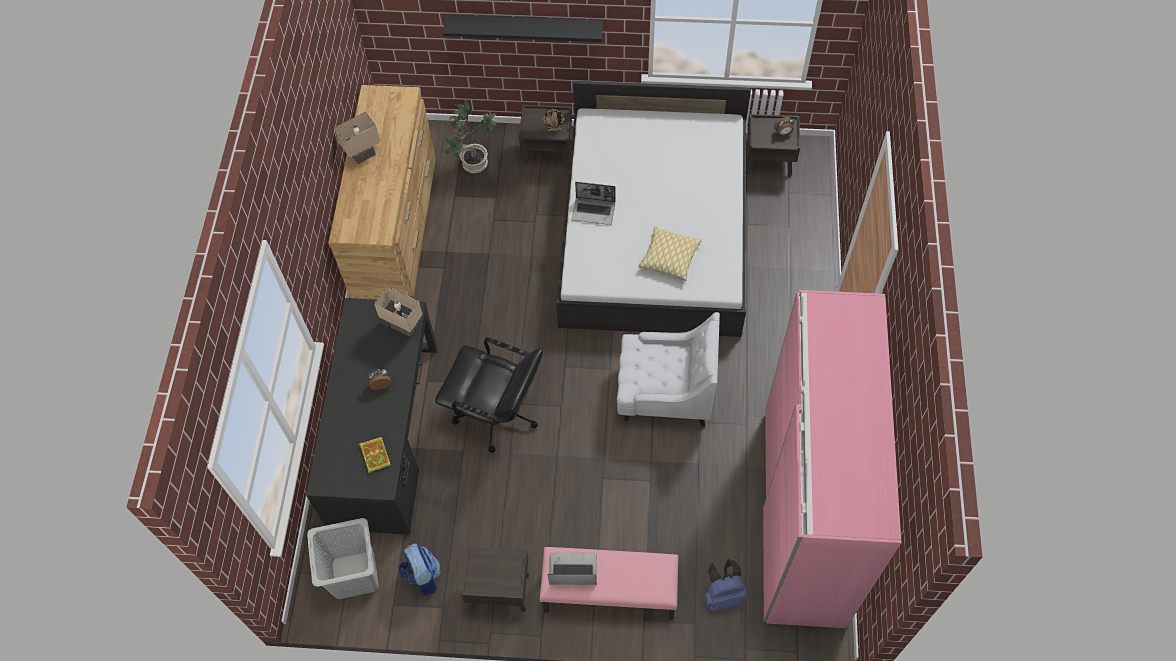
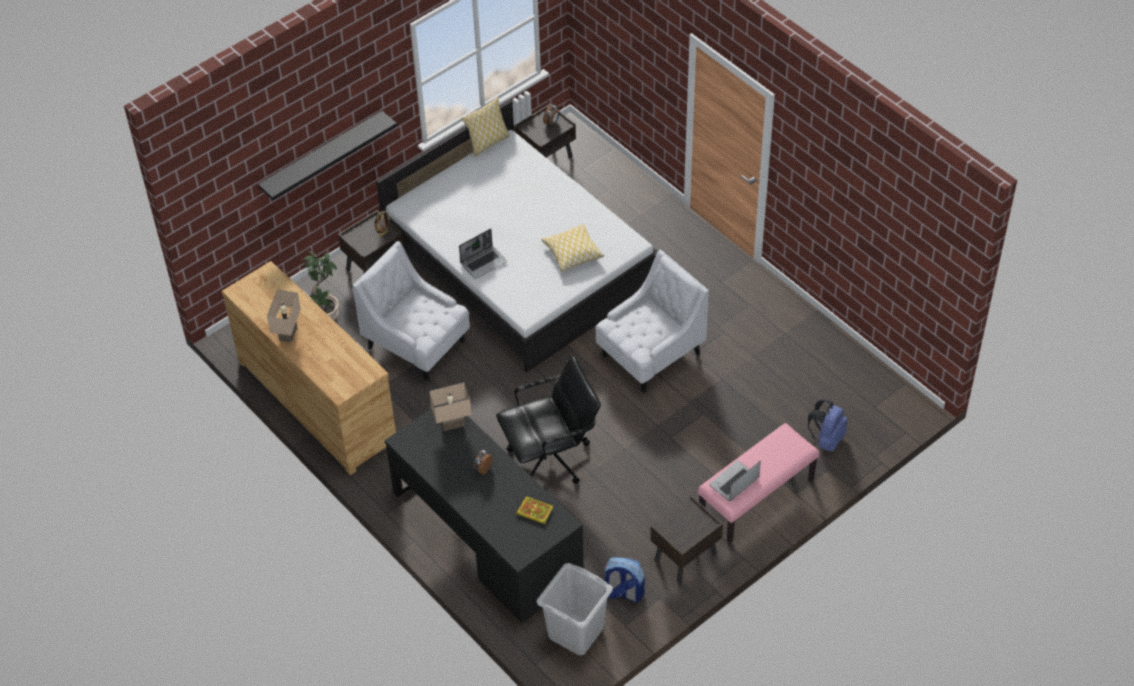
camera: 45 degrees left, 10 degrees down
(508, 239) = (417, 345): none -> white armchair
(709, 113) = (487, 143): none -> pillow
(803, 515) = (821, 355): pink wardrobe -> none

